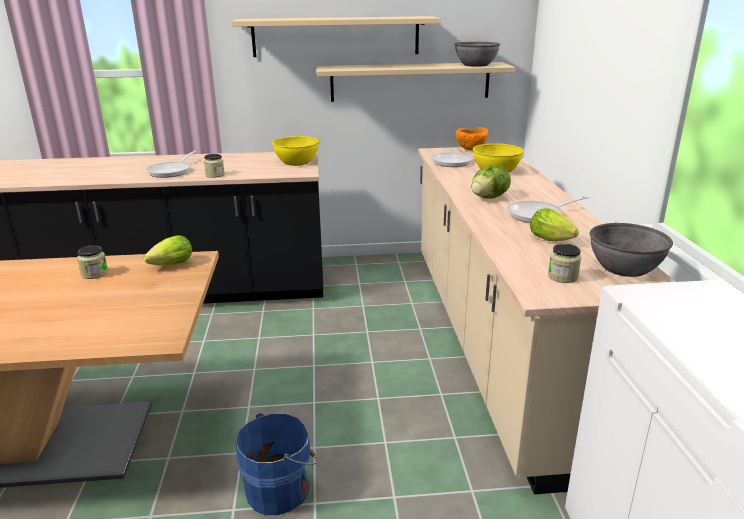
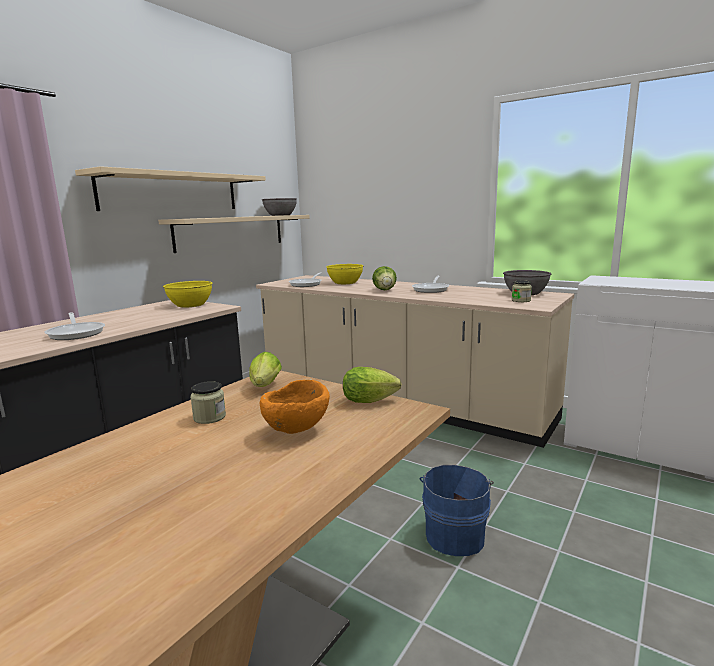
camera: 50 degrees left, 10 degrees down
(215, 175) = (141, 324): jar -> none
(471, 150) = (294, 279): orange bowl -> orange bowl (297, 431)
(553, 240) = (471, 294): lettuce -> lettuce (372, 401)

